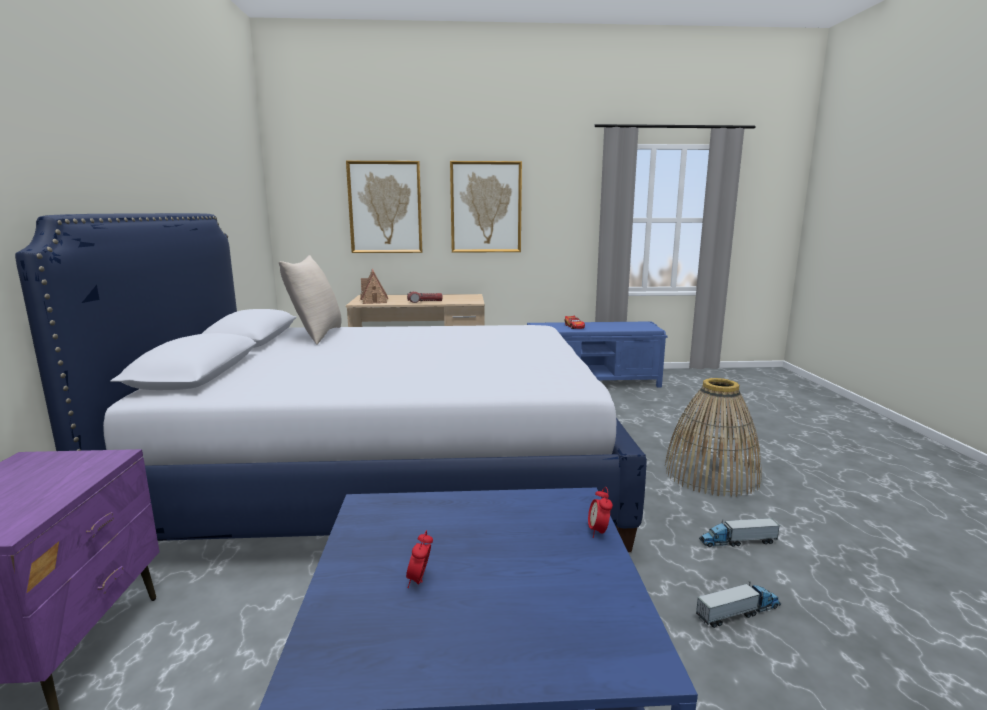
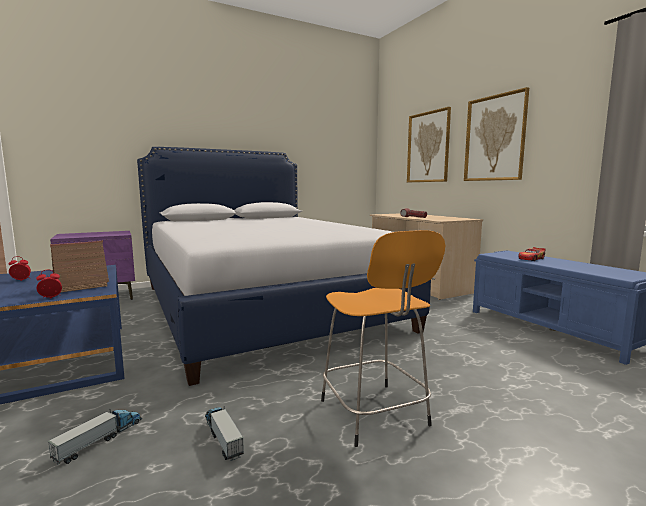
camera: 65 degrees right, 5 degrees down
(316, 335) = (285, 219): beige pillow -> none
(374, 300) = (394, 214): toy house -> toy house (77, 286)
(711, 474) = (375, 415): basket -> orange stool
(738, 613) = (100, 440): toy truck -> toy truck turned 105 degrees counterclockwise

